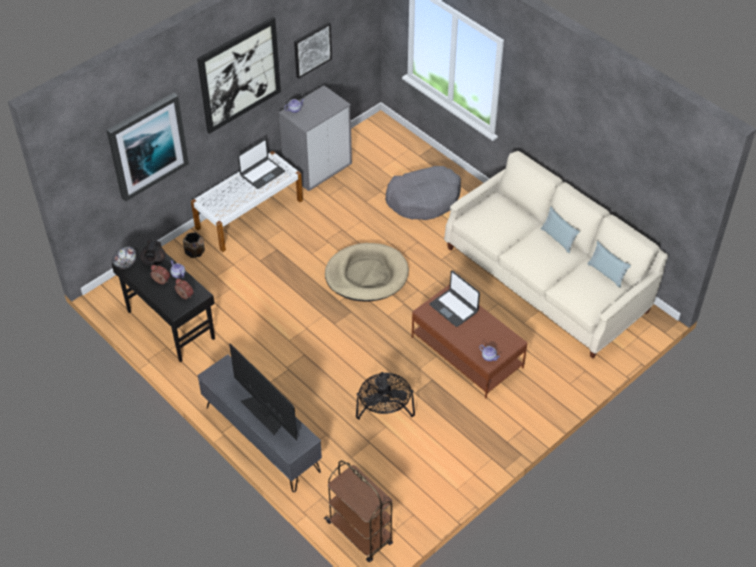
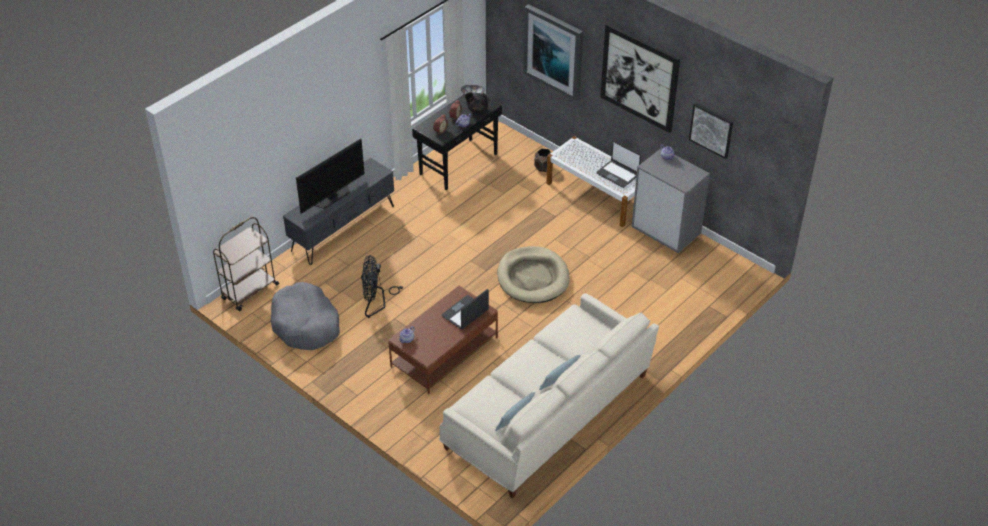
camera: 85 degrees right, 5 degrees down
(424, 199) = (644, 313): grey dog bed -> grey dog bed (306, 324)

